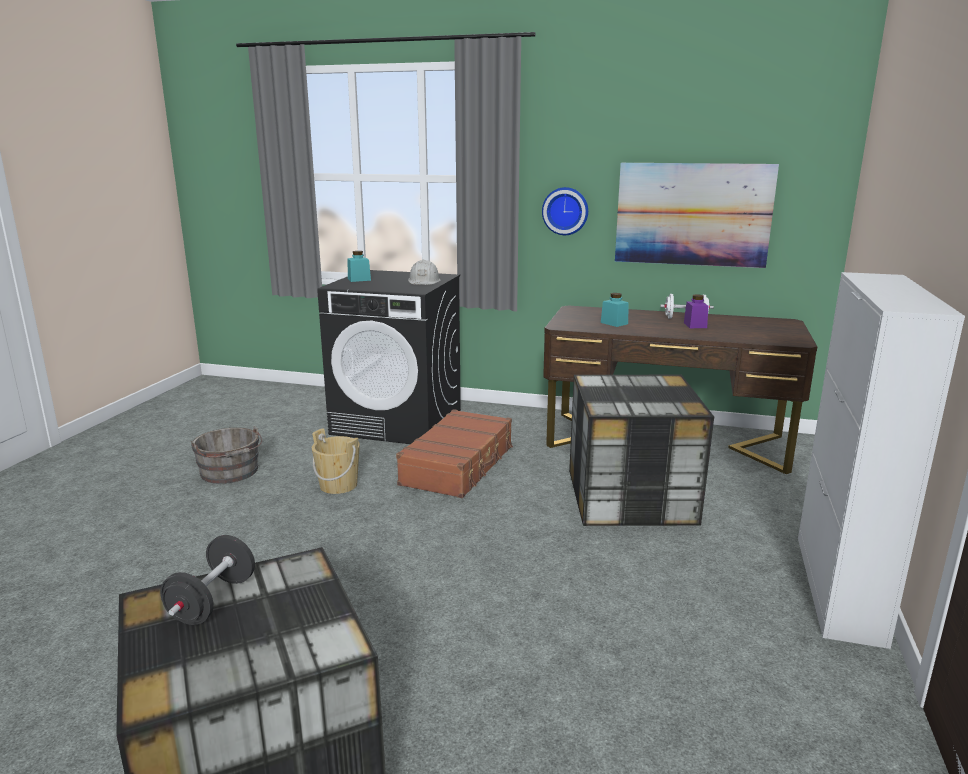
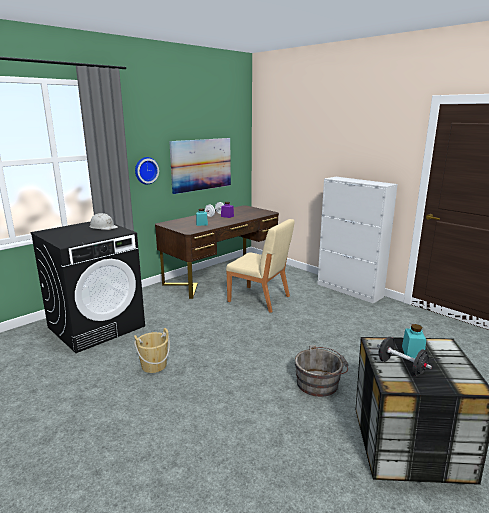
camera: 60 degrees left, 0 degrees up
(230, 473) = (76, 404): grey bucket -> grey bucket (320, 383)
(359, 279) = (60, 237): turquoise jar -> turquoise jar (412, 352)
(459, 465) = (179, 325): brown suitcase -> none
(629, 498) = (259, 299): storage box -> beige chair

